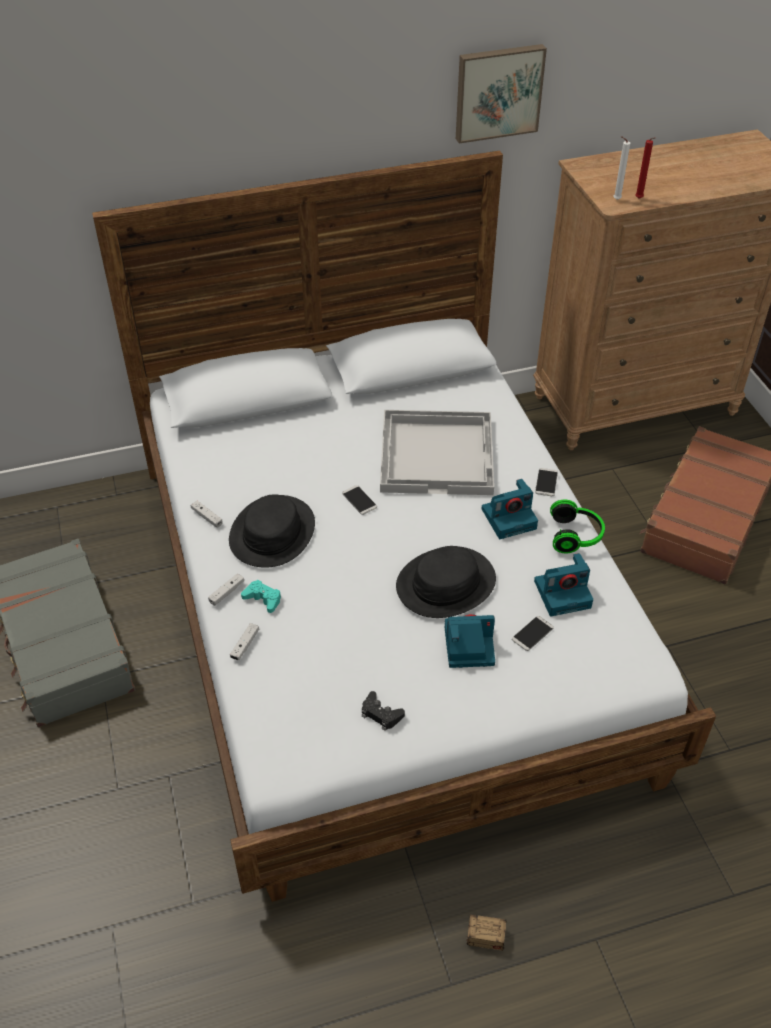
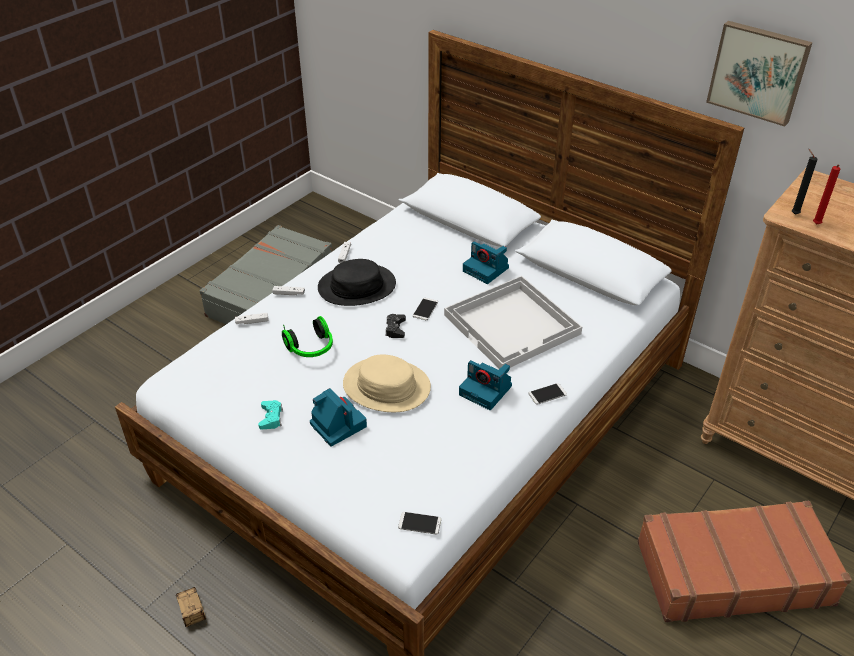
camera: 55 degrees right, 5 degrees down
(263, 599) = (296, 310): turquoise game controller -> turquoise game controller (271, 417)
(381, 714) = (241, 408): black game controller -> black game controller (395, 329)
(446, 584) = (386, 386): black hat -> beige hat
(532, 633) = (379, 454): phone -> phone (419, 523)
(563, 593) = (437, 454): camera -> camera (486, 269)
(576, 536) = (506, 436): headphones -> headphones (311, 348)
(615, 200) = (793, 213): white candle -> black candle

